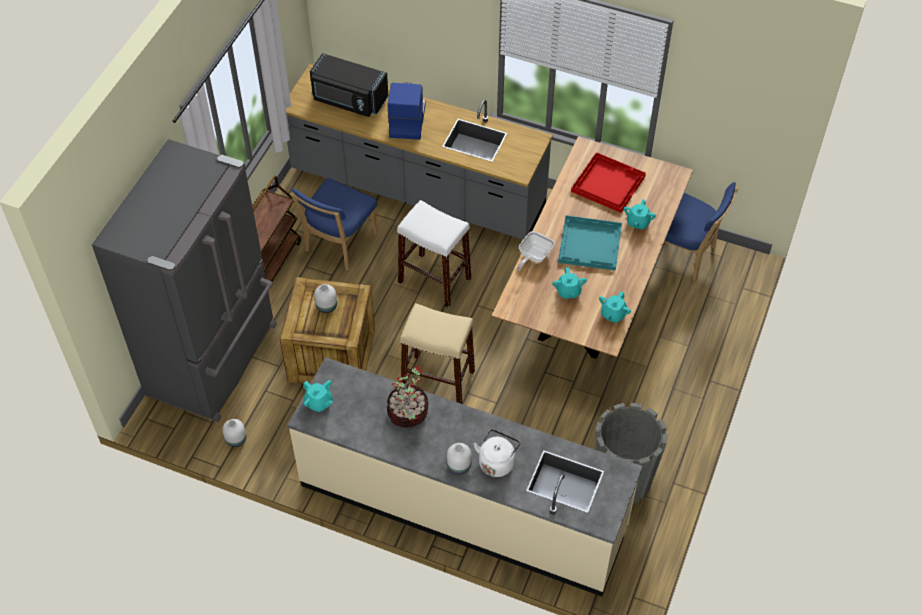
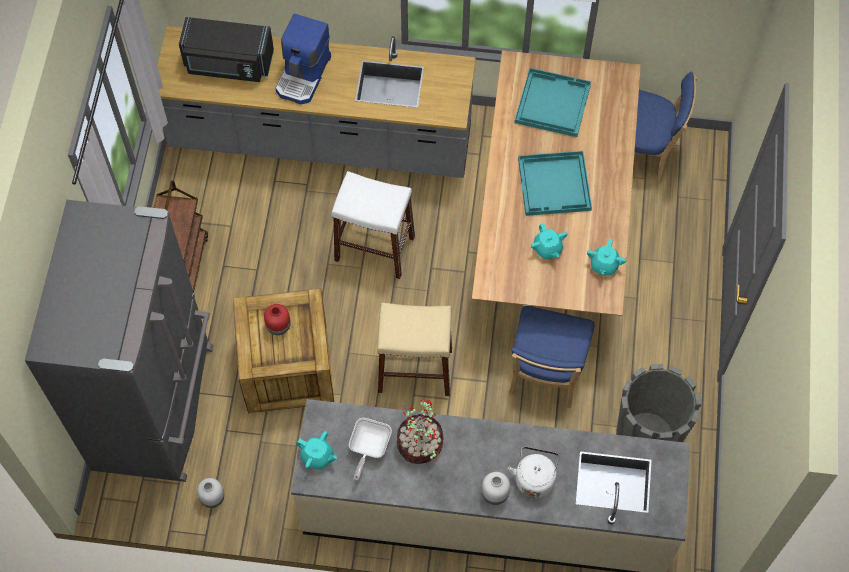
camera: 15 degrees left, 10 degrees up
(327, 306) = (278, 325): white vase -> red vase
(338, 244) = (252, 230): blue chair -> blue chair (545, 375)
(406, 120) = (304, 75): coffee machine -> coffee machine turned 150 degrees counterclockwise
(533, 257) = (496, 215): frying pan -> frying pan (368, 448)
(608, 183) = (552, 103): red tray -> turquoise tray
(638, 222) = (599, 145): turquoise teapot -> none

